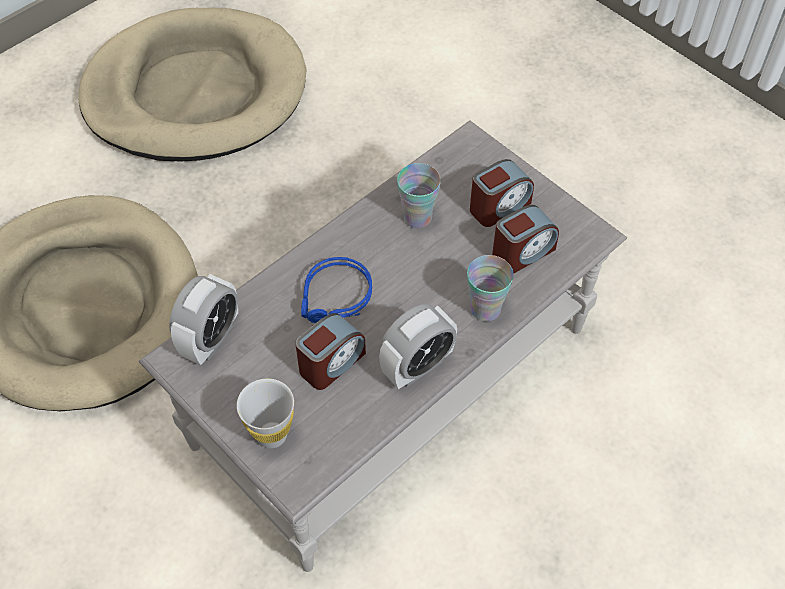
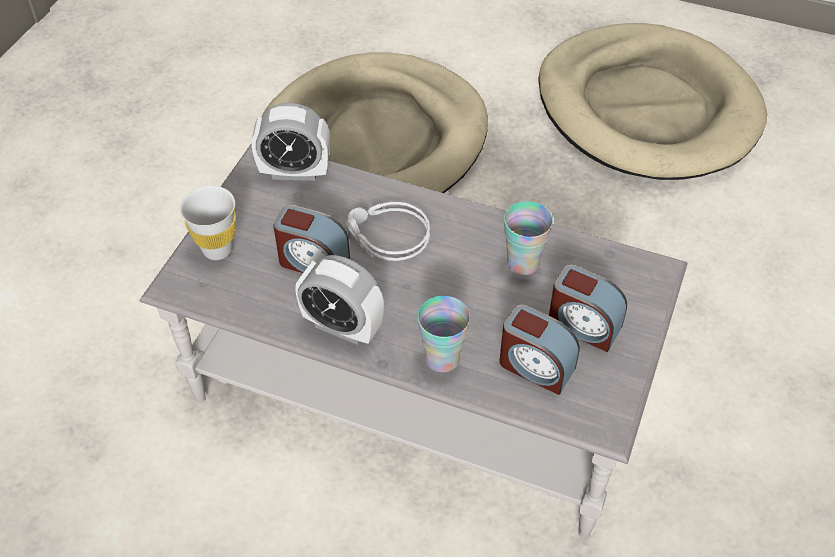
camera: 65 degrees right, 5 degrees down
(335, 298) = (386, 237): blue headphones -> grey headphones

